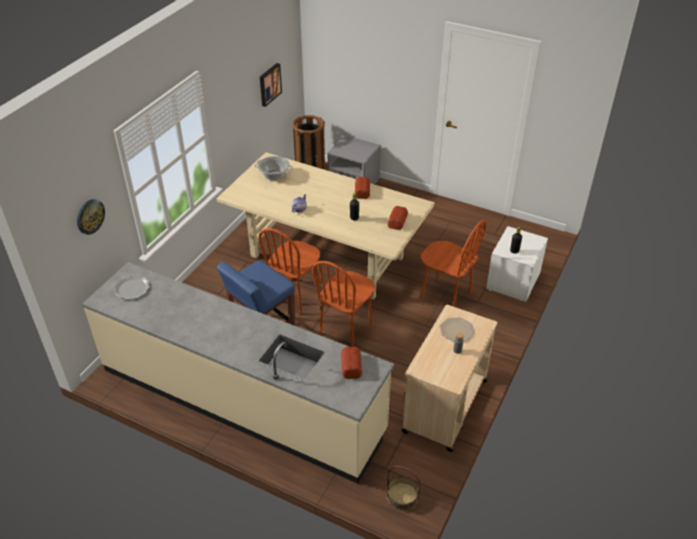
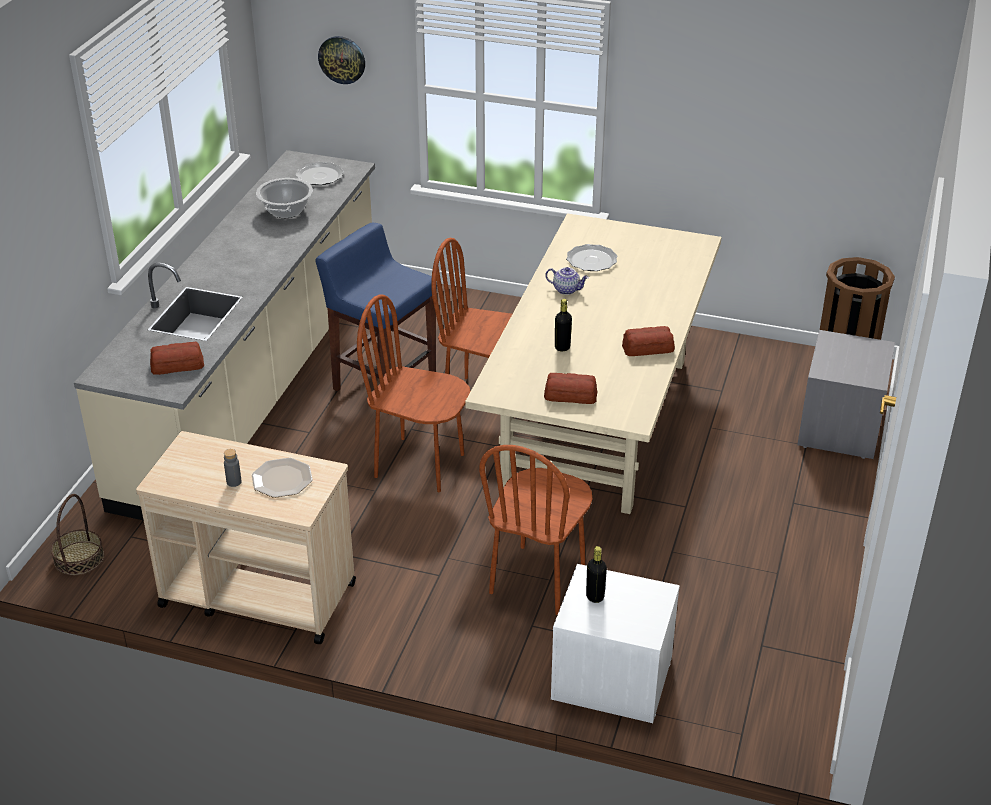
camera: 80 degrees right, 5 degrees down
(269, 84) = (802, 143): picture -> none
(272, 196) = (591, 260): none -> plate
(274, 175) = (653, 253): cooking pot -> cooking pot (286, 211)

